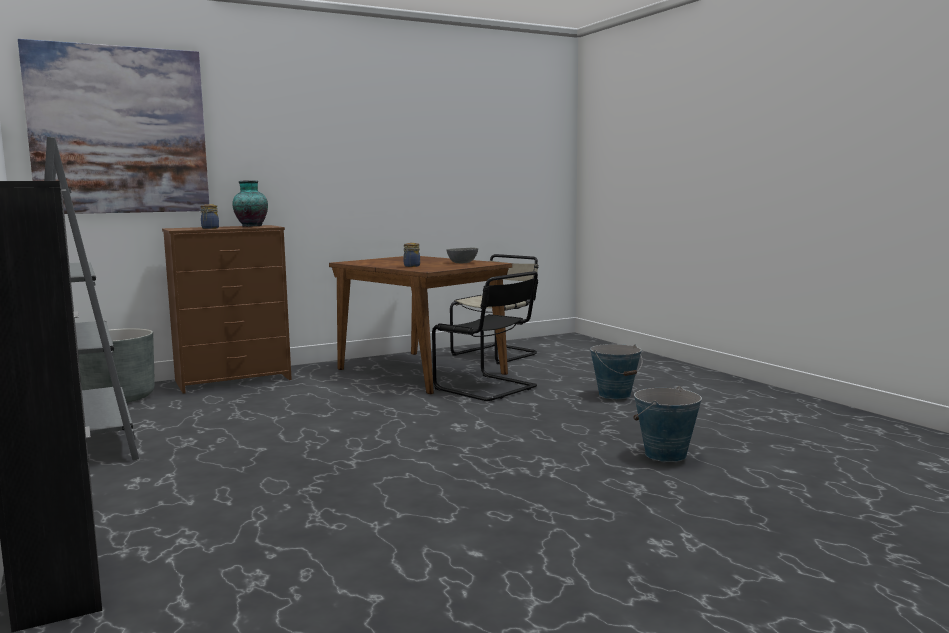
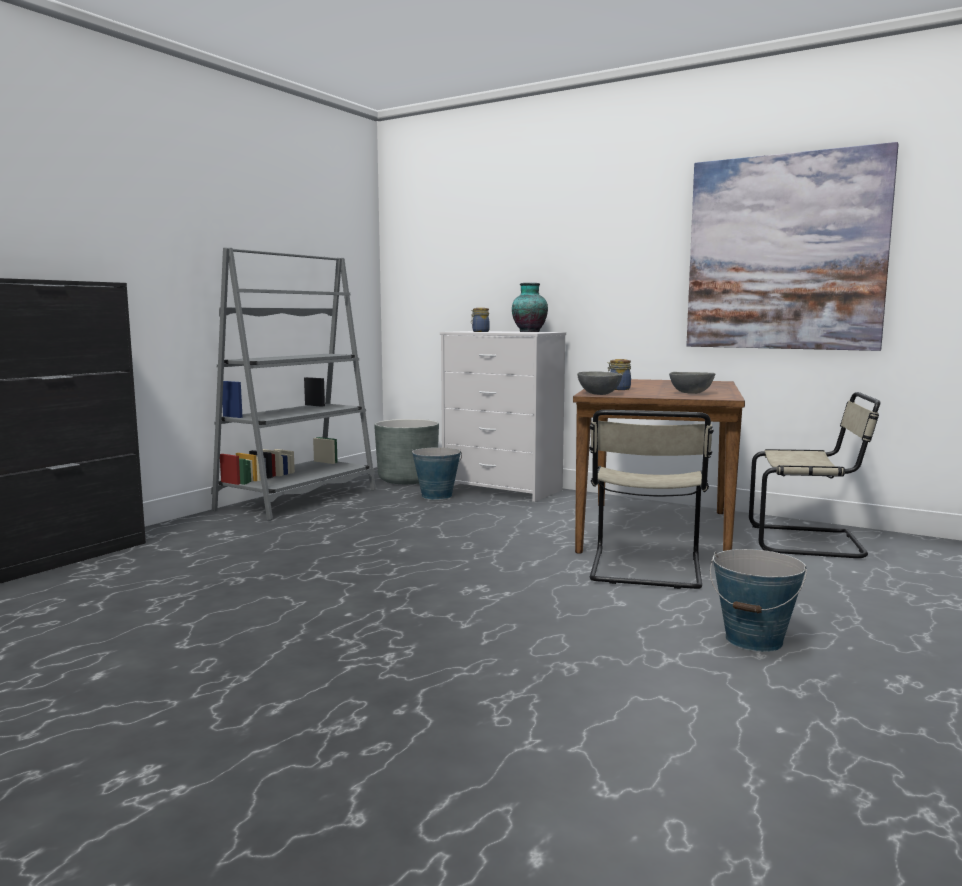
camera: 60 degrees right, 0 degrees up
(119, 130) = (450, 239): picture -> picture (784, 253)
(234, 380) = (503, 489): brown dresser -> white dresser
(430, 269) = (599, 394): none -> grey bowl
(489, 388) = (645, 570): black chair -> beige chair
(665, 454) = (503, 724): bucket -> bucket (436, 496)

